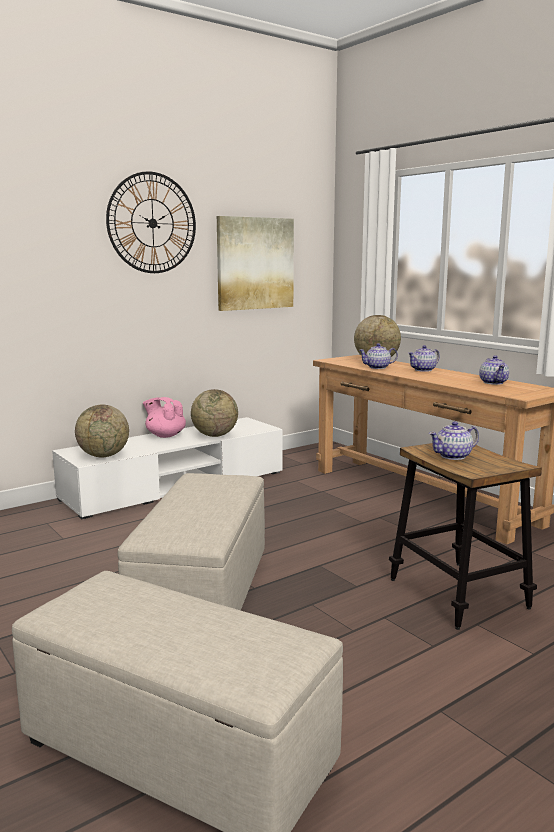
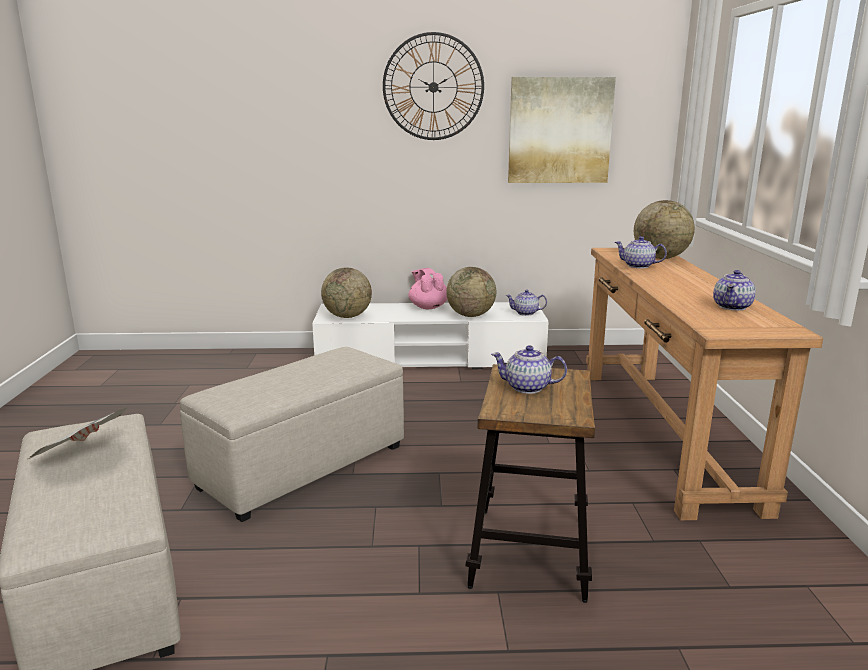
camera: 35 degrees right, 5 degrees up
(143, 615) = (82, 456): none -> newspaper
(423, 370) = (687, 277): teapot -> teapot (526, 313)

